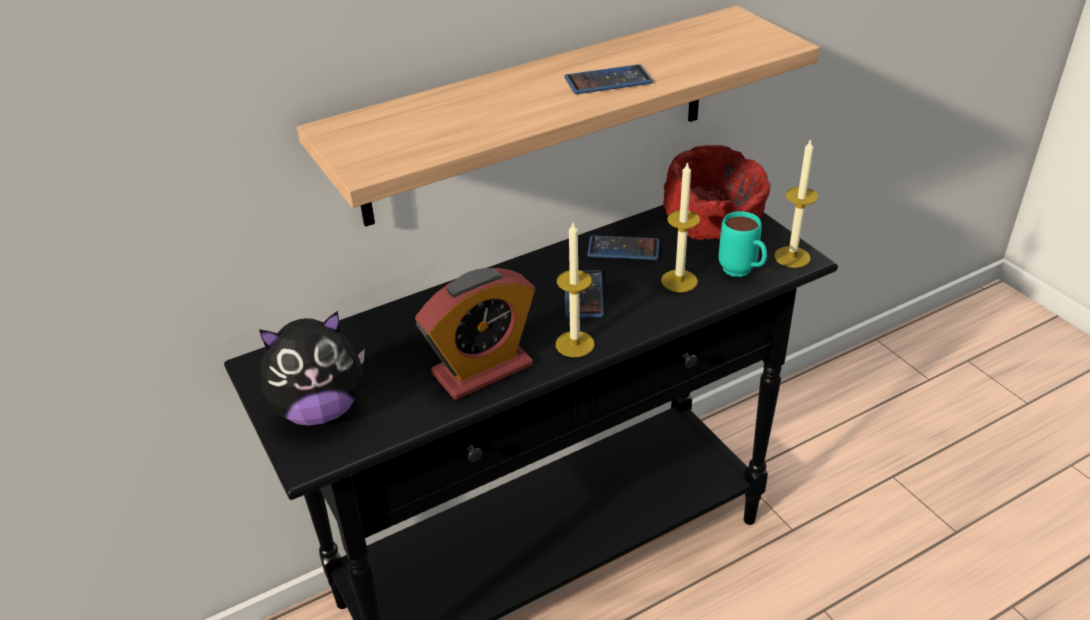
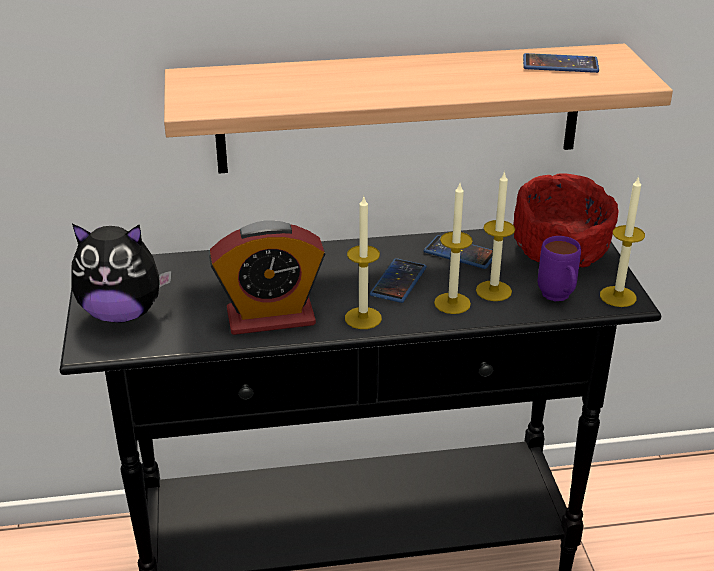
camera: 20 degrees right, 5 degrees down
(608, 81) = (446, 82): phone -> phone (560, 64)
(649, 304) = (452, 303): none -> candle
(742, 273) = (558, 299): turquoise mug -> purple mug

